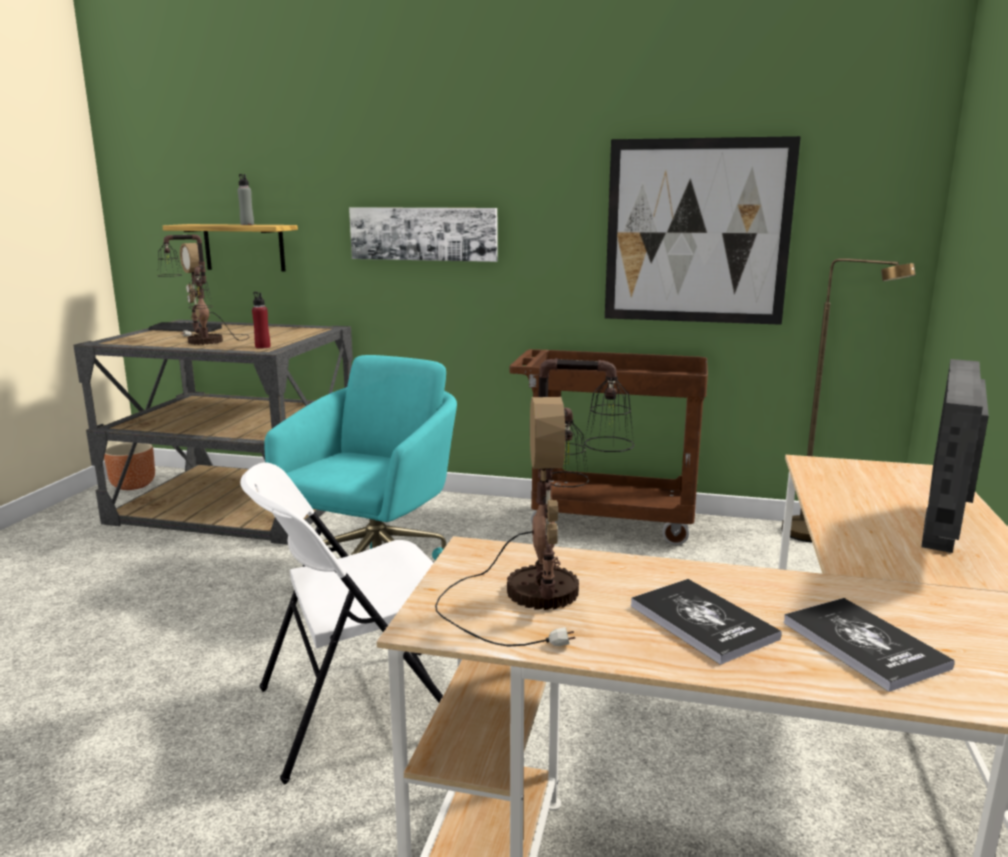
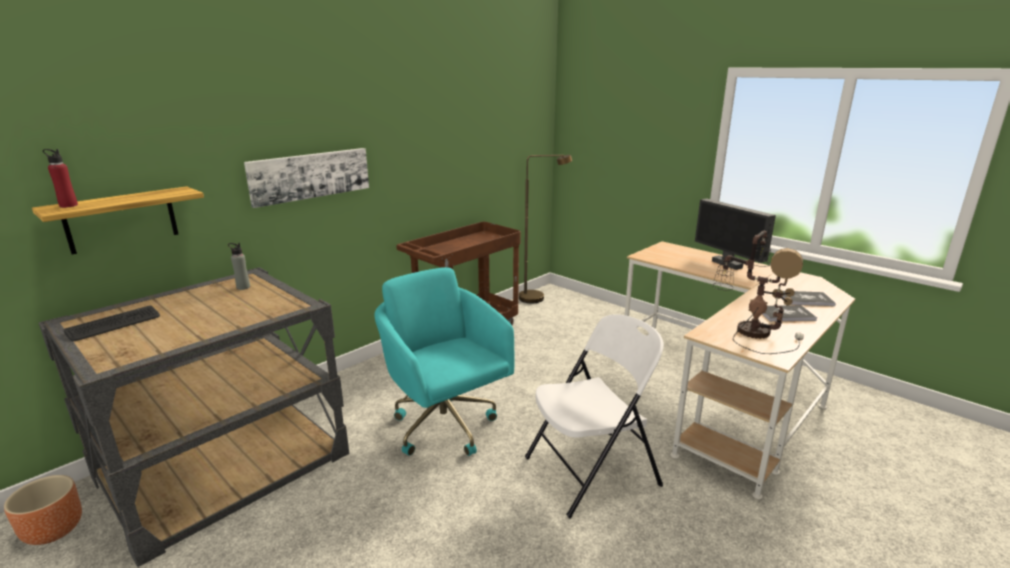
camera: 60 degrees left, 5 degrees up
(204, 342) = (212, 323): table lamp -> none
(247, 224) = (142, 195): grey bottle -> grey bottle (243, 287)
(262, 347) = (284, 305): red bottle -> red bottle (68, 205)
(359, 709) = (591, 471): white chair -> white chair turned 120 degrees counterclockwise
(696, 232) = (470, 149): picture -> none

